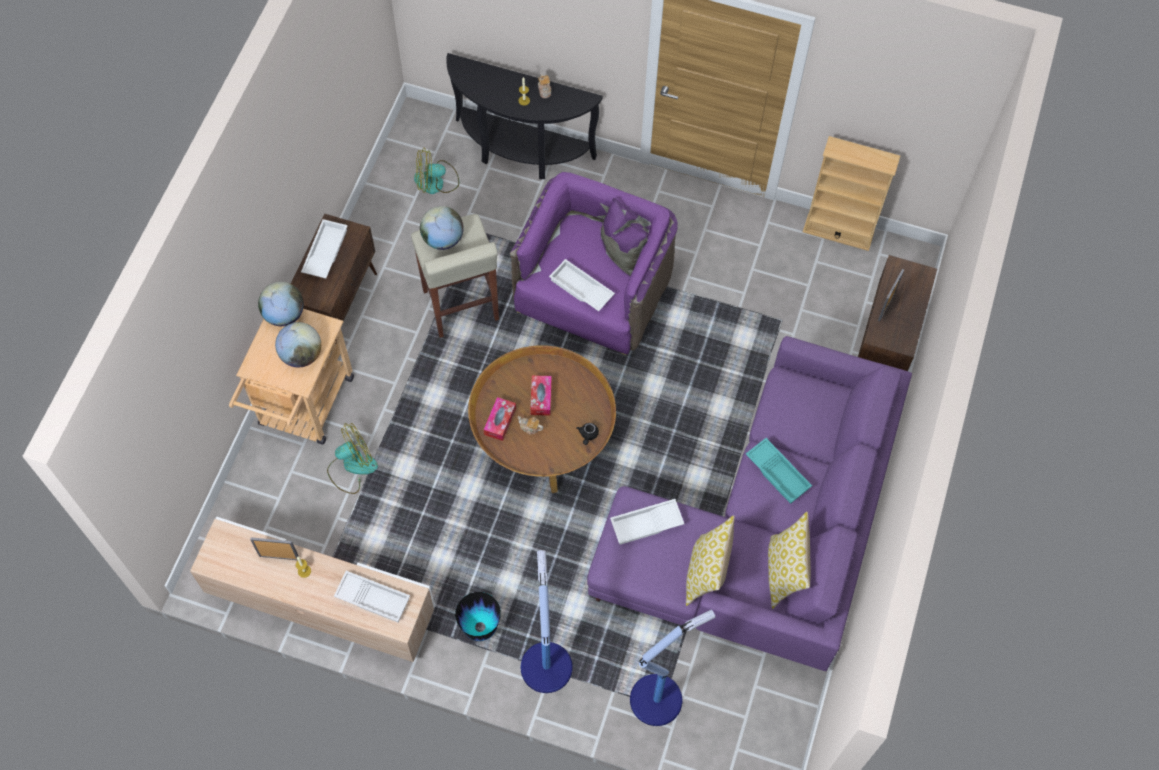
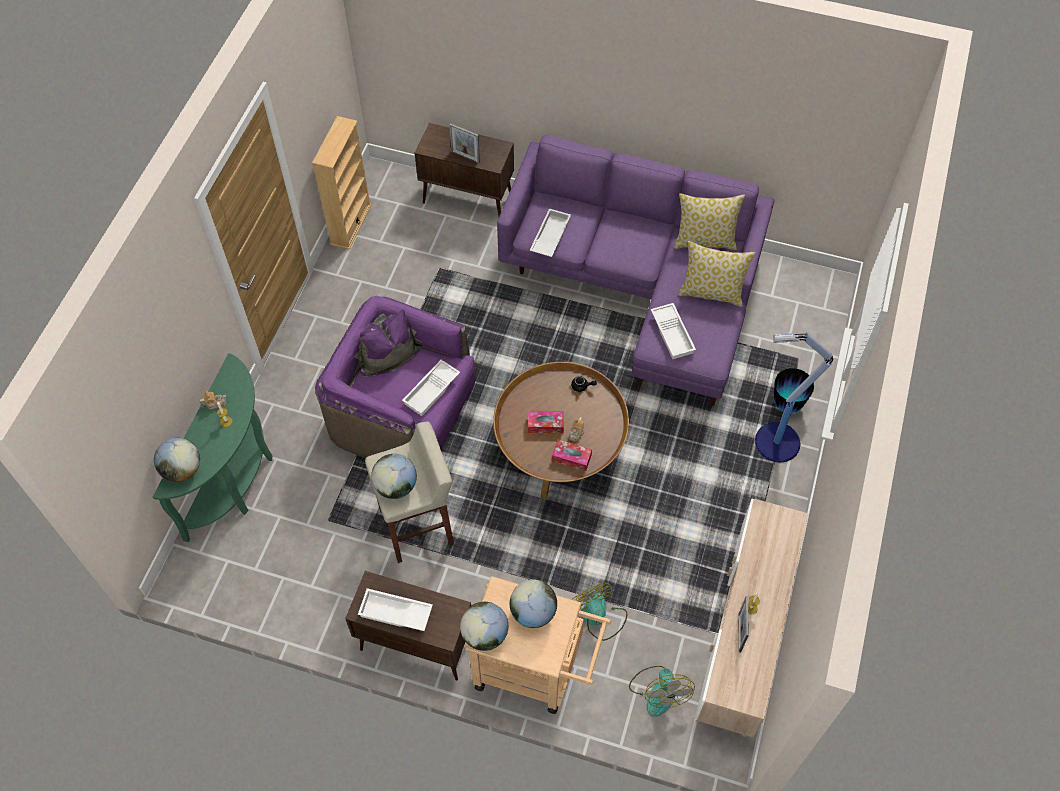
camera: 90 degrees left, 5 degrees down
(374, 598) = (769, 544): white tray -> white tray (549, 236)
(436, 182) = (265, 557): fan -> fan (658, 691)
(474, 72) = (182, 469): none -> globe
(480, 627) = (748, 495): vase -> vase (787, 404)
(520, 152) = (236, 479): black console table -> green console table
(658, 698) = (792, 361): floor lamp -> none
(778, 473) = (617, 241): turquoise tray -> none

